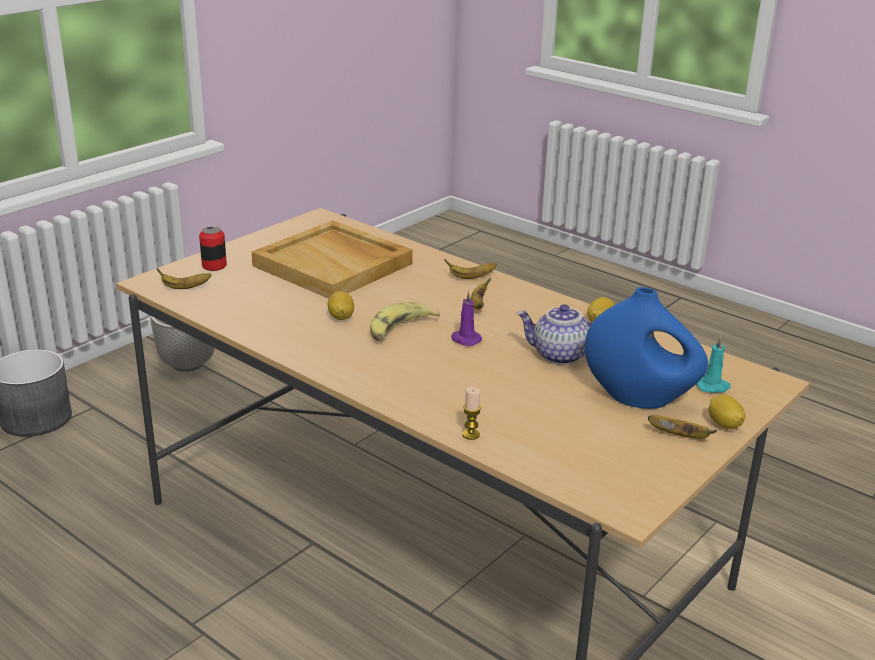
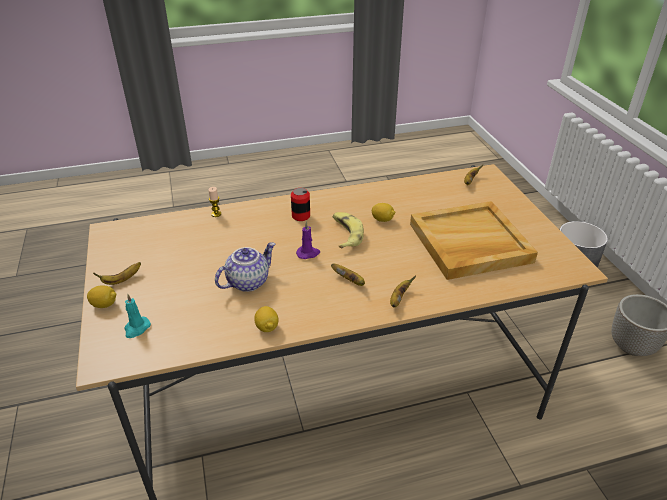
camera: 125 degrees right, 10 degrees up
(214, 266) = (499, 198): can -> can (301, 216)
(639, 399) = (168, 287): blue vase -> none

